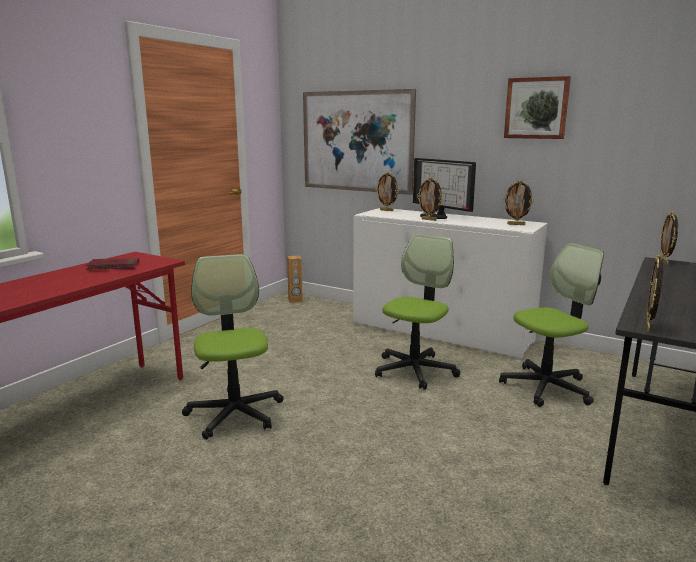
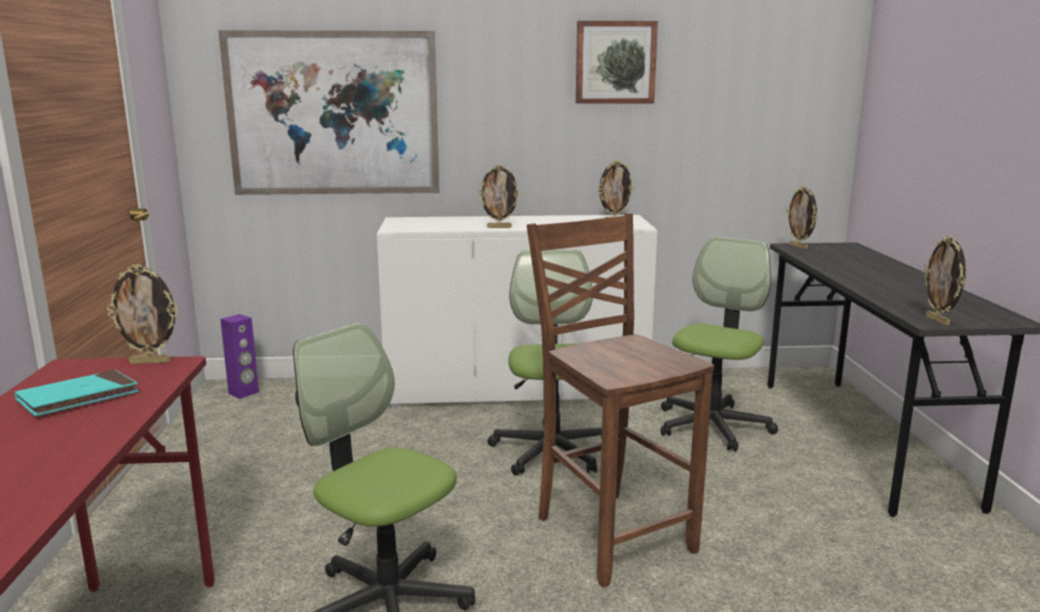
camera: 35 degrees left, 0 degrees up
(113, 266) = (78, 397): red book -> turquoise book
(295, 300) = (244, 393): brown speaker -> purple speaker
(387, 210) = (408, 220): picture frame -> picture frame (151, 362)
(388, 423) = (611, 533): none -> brown chair
(436, 216) = (495, 221): monitor -> none

